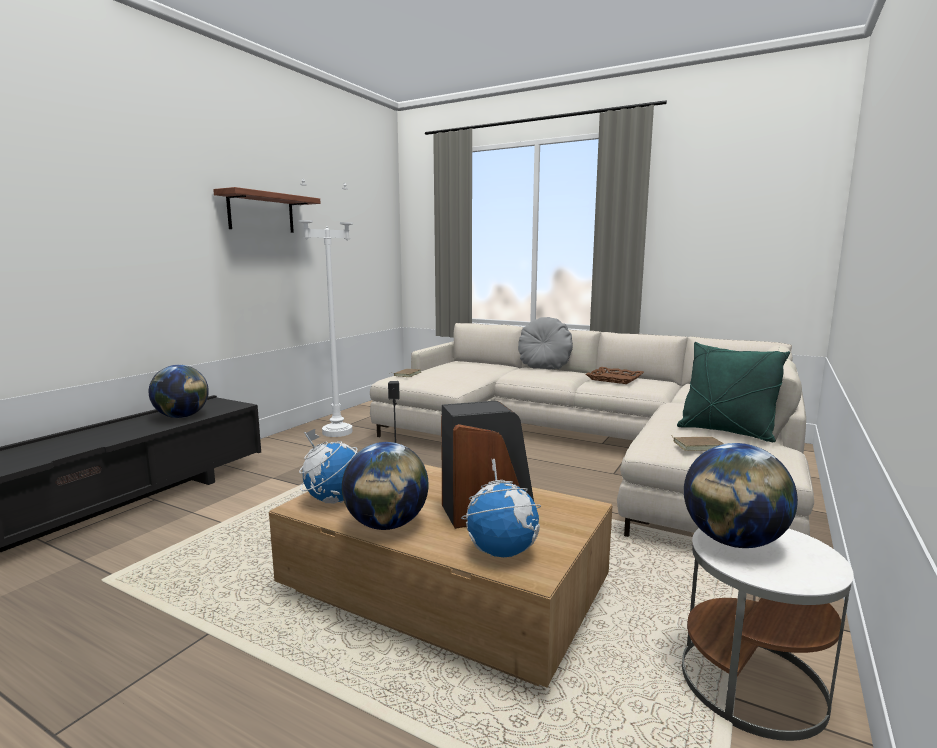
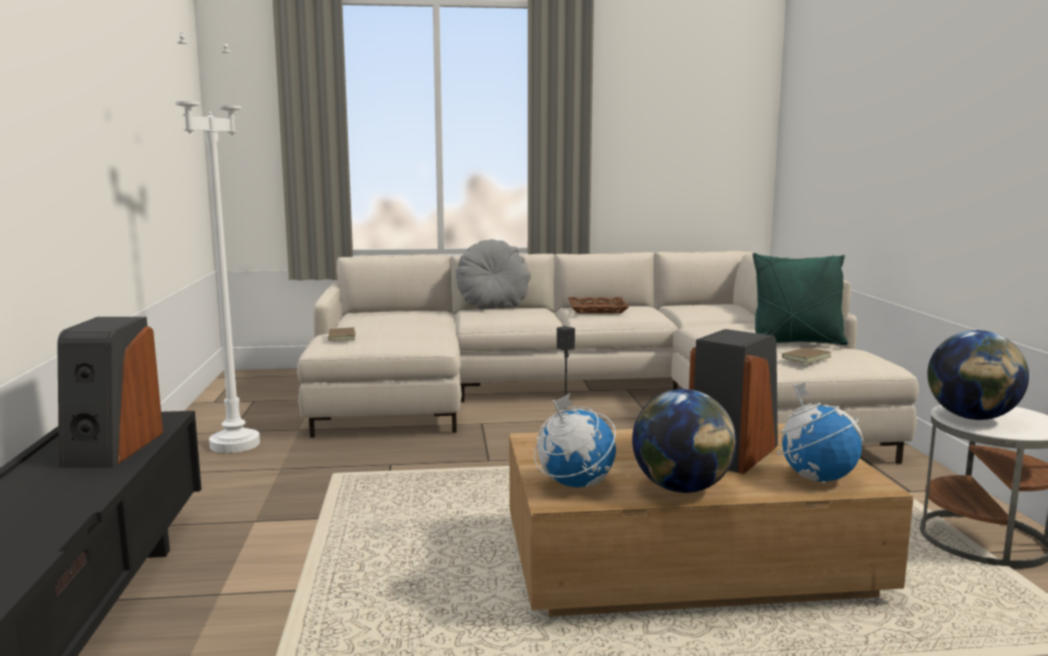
camera: 35 degrees left, 0 degrees up
(182, 417) = (112, 449): globe -> speaker
(261, 213) = (93, 85): shelf -> none

